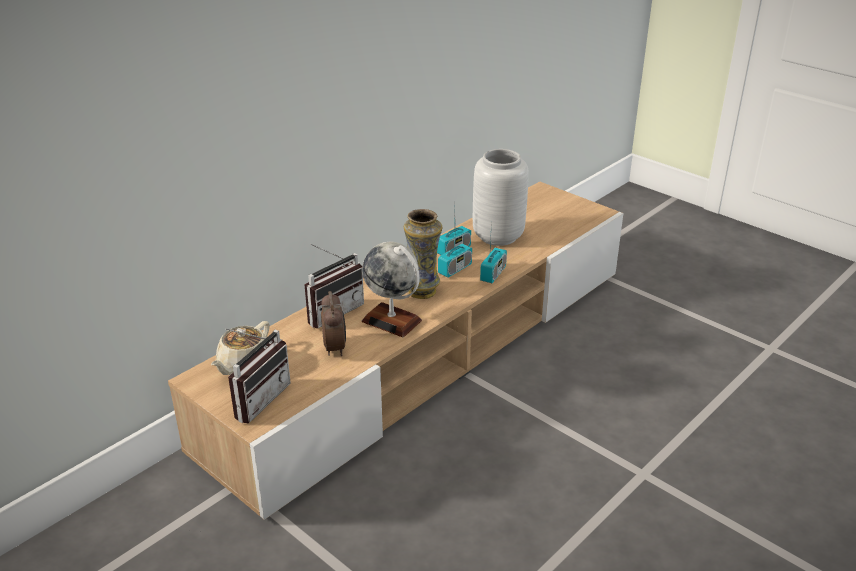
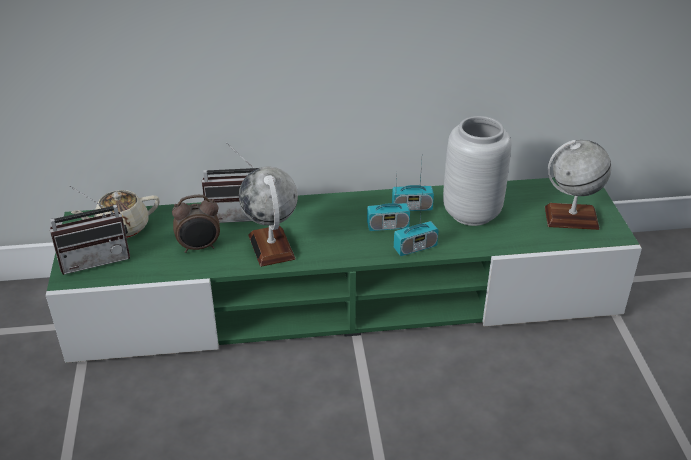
camera: 40 degrees right, 5 degrees up
(335, 348) = (199, 247): alarm clock -> alarm clock turned 45 degrees clockwise
(423, 291) = (332, 233): vase -> none
(428, 354) = (346, 299): beige tv stand -> green tv stand
(561, 213) = (571, 218): none -> globe

